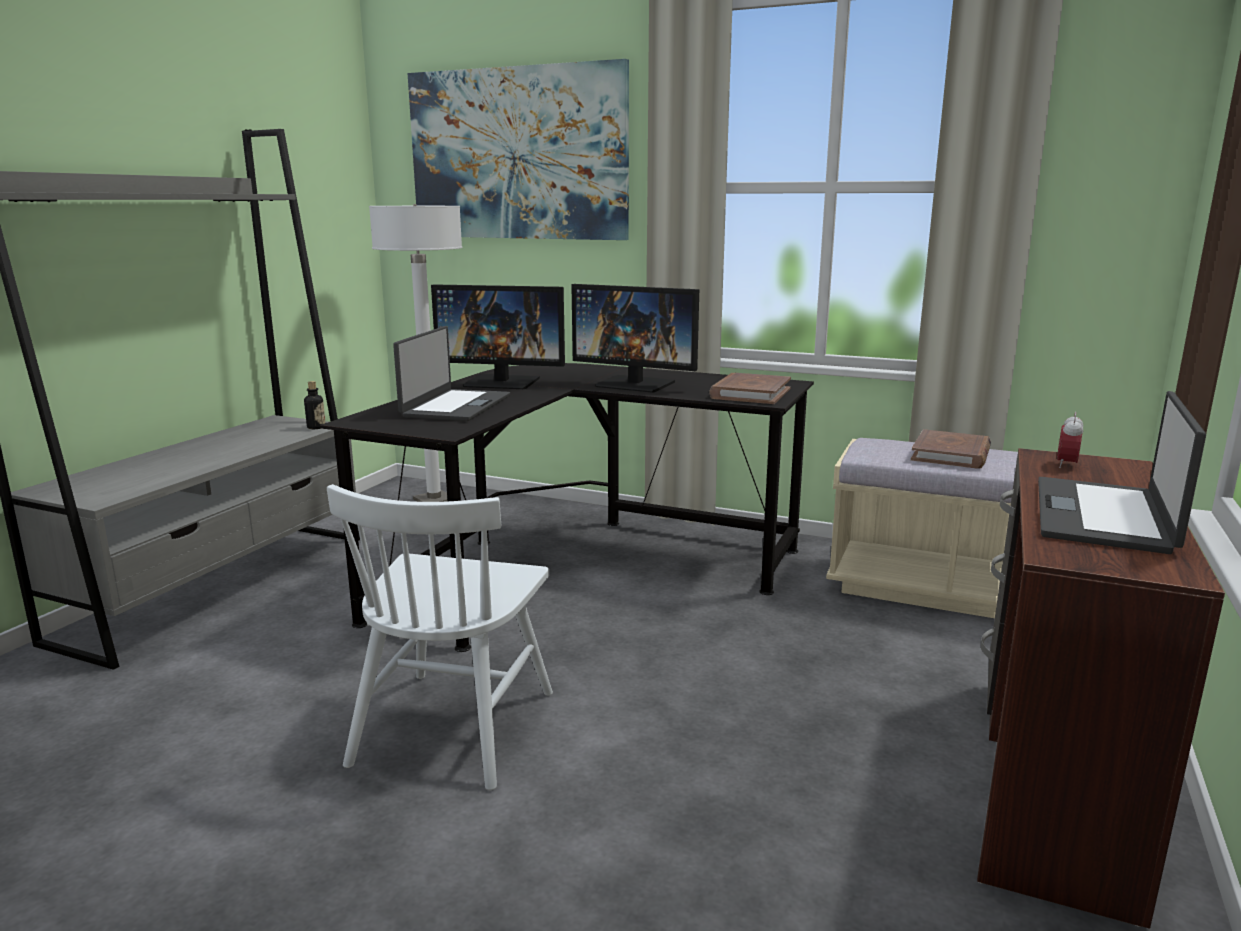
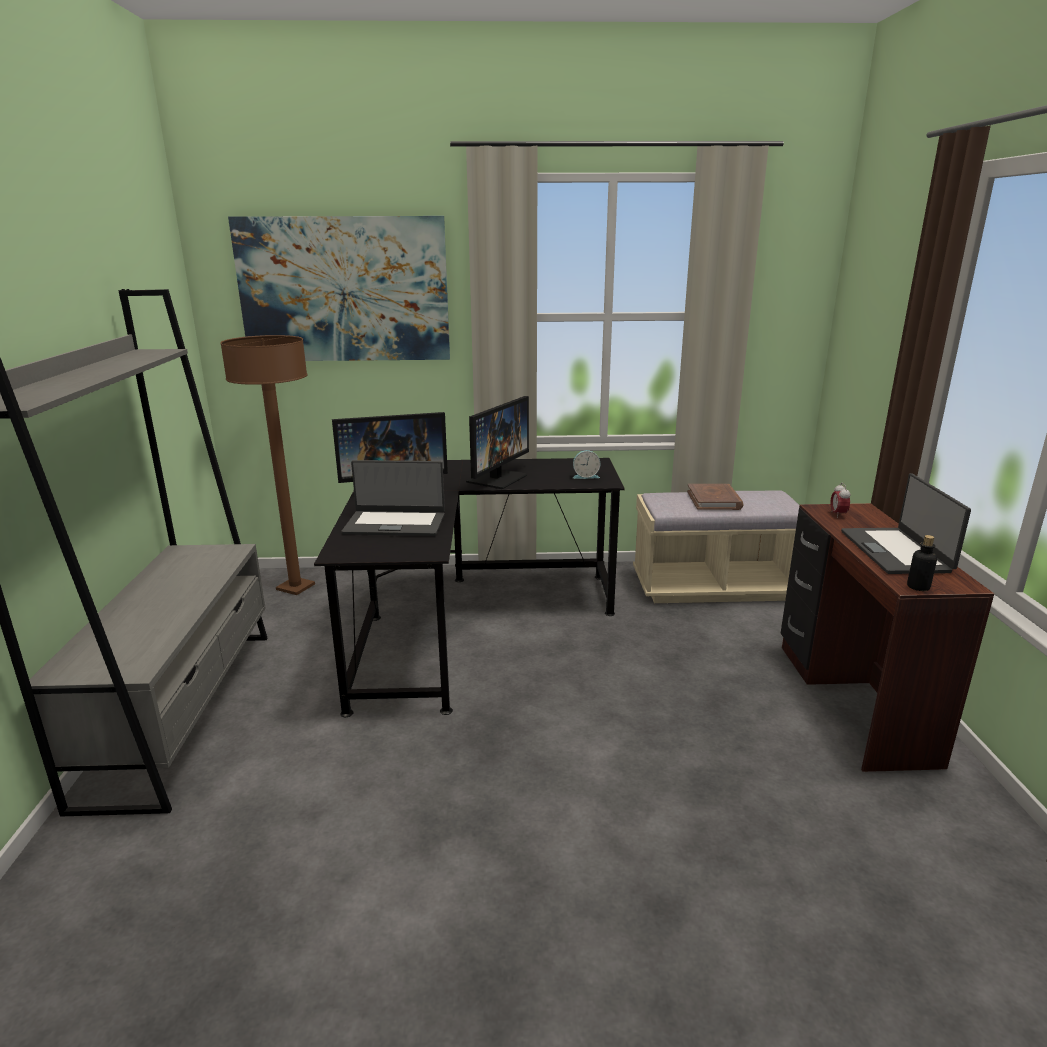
camera: 25 degrees left, 5 degrees up
(316, 427) = (230, 552): bottle -> bottle (918, 587)
(434, 501) = (295, 587): white floor lamp -> brown floor lamp
(454, 726) = (498, 773): white chair -> none
(455, 406) = (395, 523): laptop -> laptop turned 105 degrees clockwise
(636, 384) = (497, 478): monitor -> monitor turned 60 degrees counterclockwise
(750, 393) = (585, 476): brown book -> alarm clock

